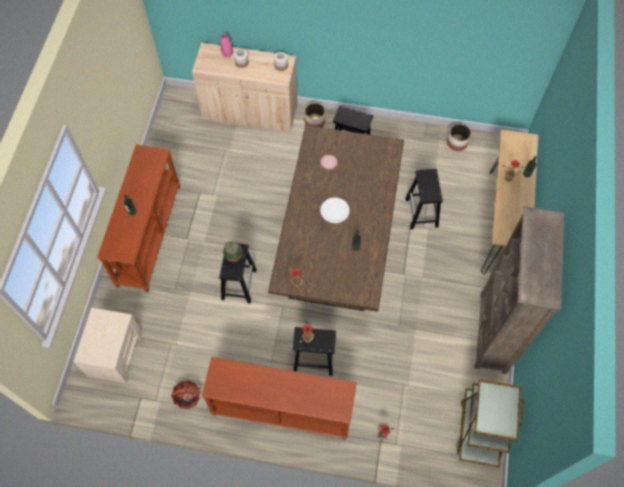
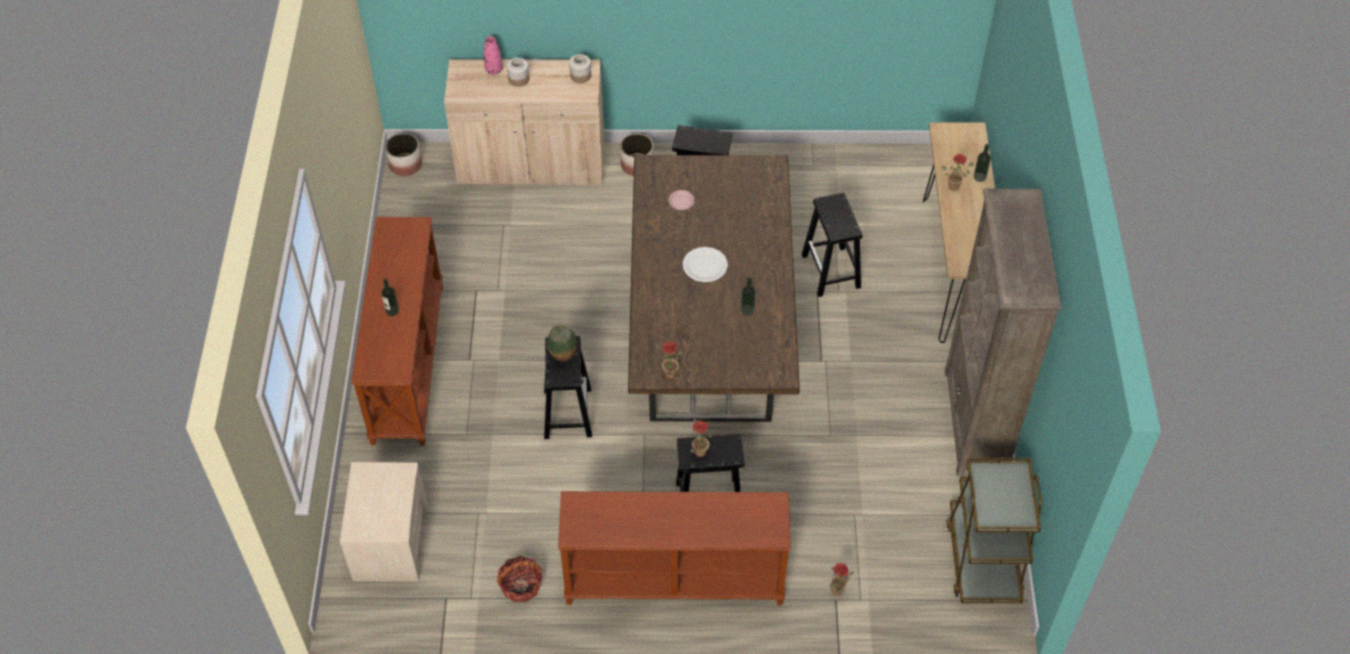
camera: 10 degrees left, 10 degrees down
(457, 143) = (864, 166): planter -> planter (405, 165)

